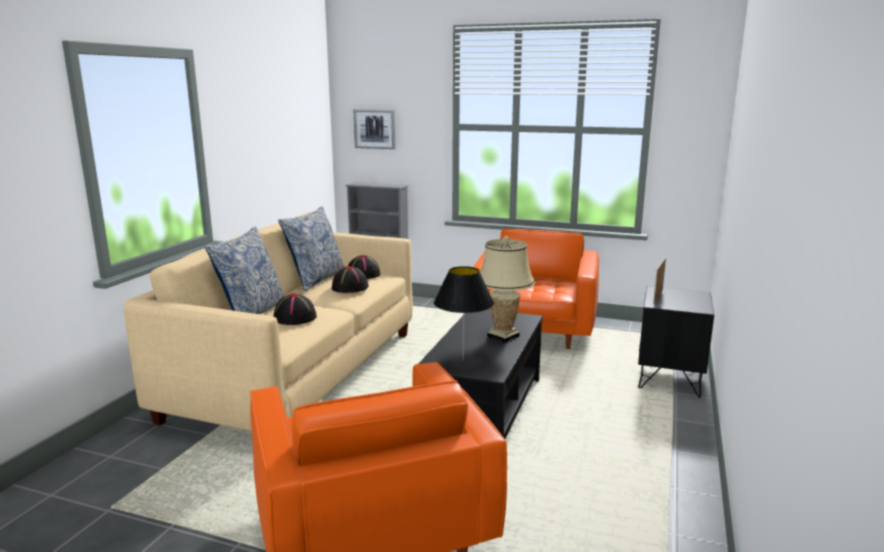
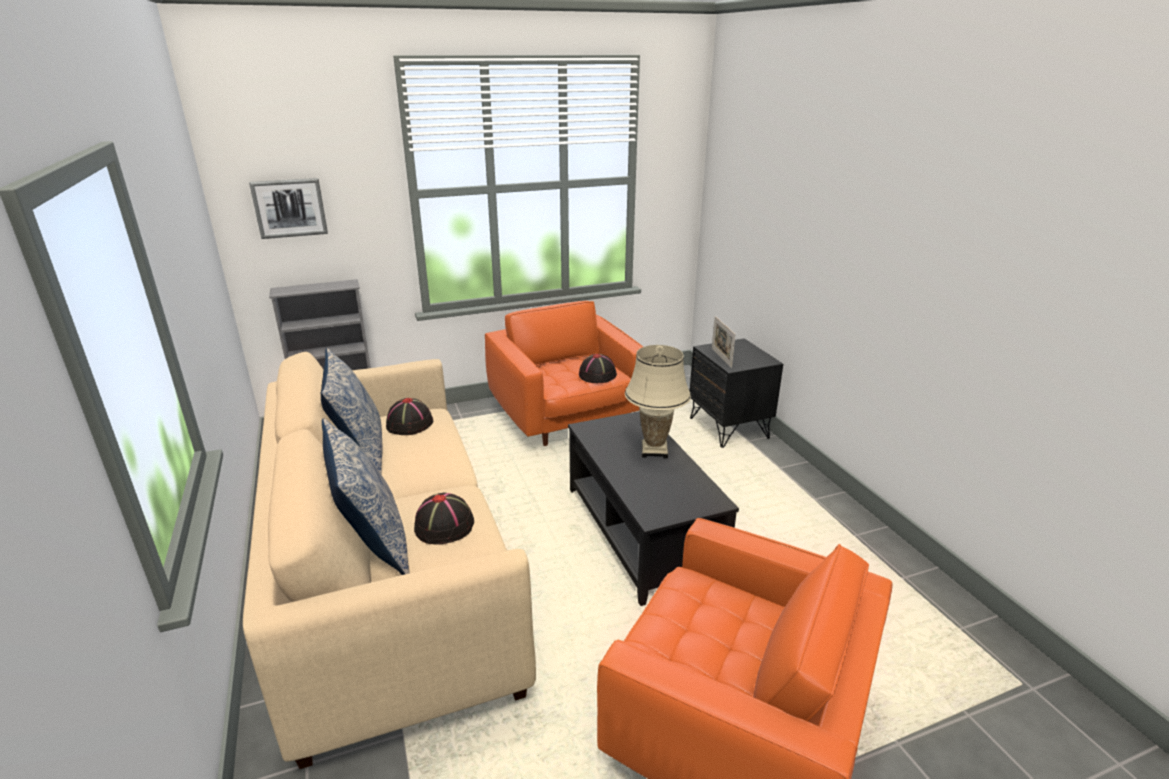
camera: 40 degrees left, 10 degrees up
(350, 287) = (427, 449): black hat -> black hat (597, 375)
(463, 360) = (669, 498): black table lamp -> none

